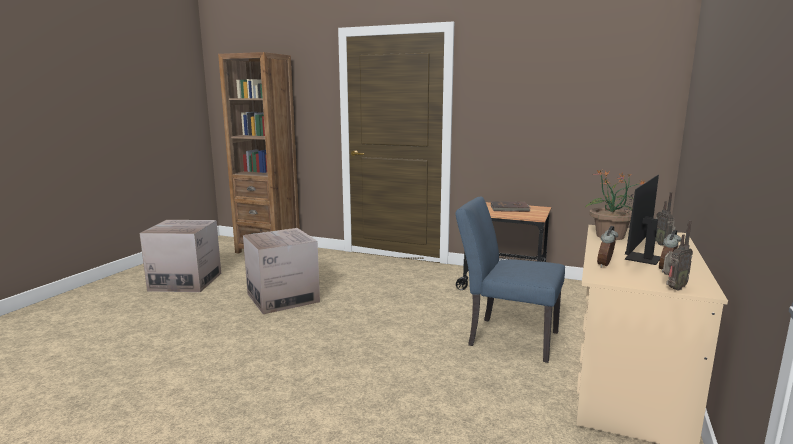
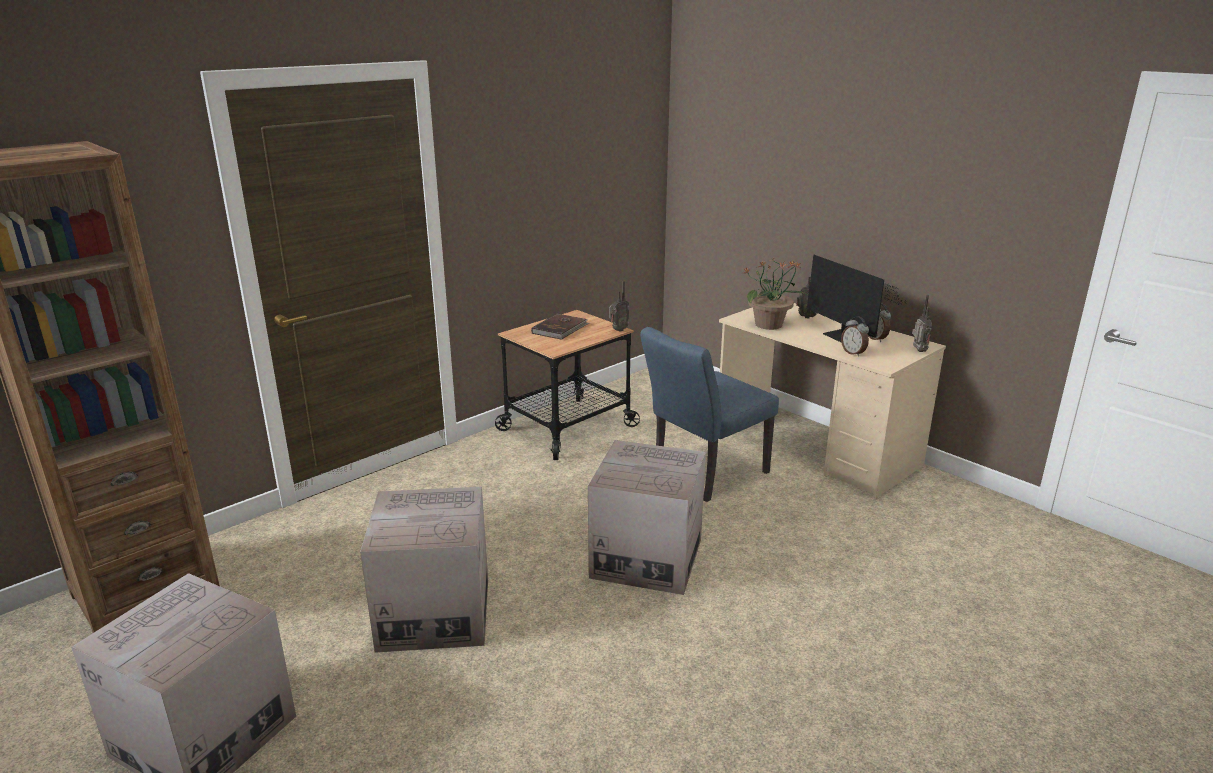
camera: 65 degrees left, 10 degrees up
(375, 338) = (646, 558): none -> cardboard box
(536, 218) = (618, 330): none -> radio

